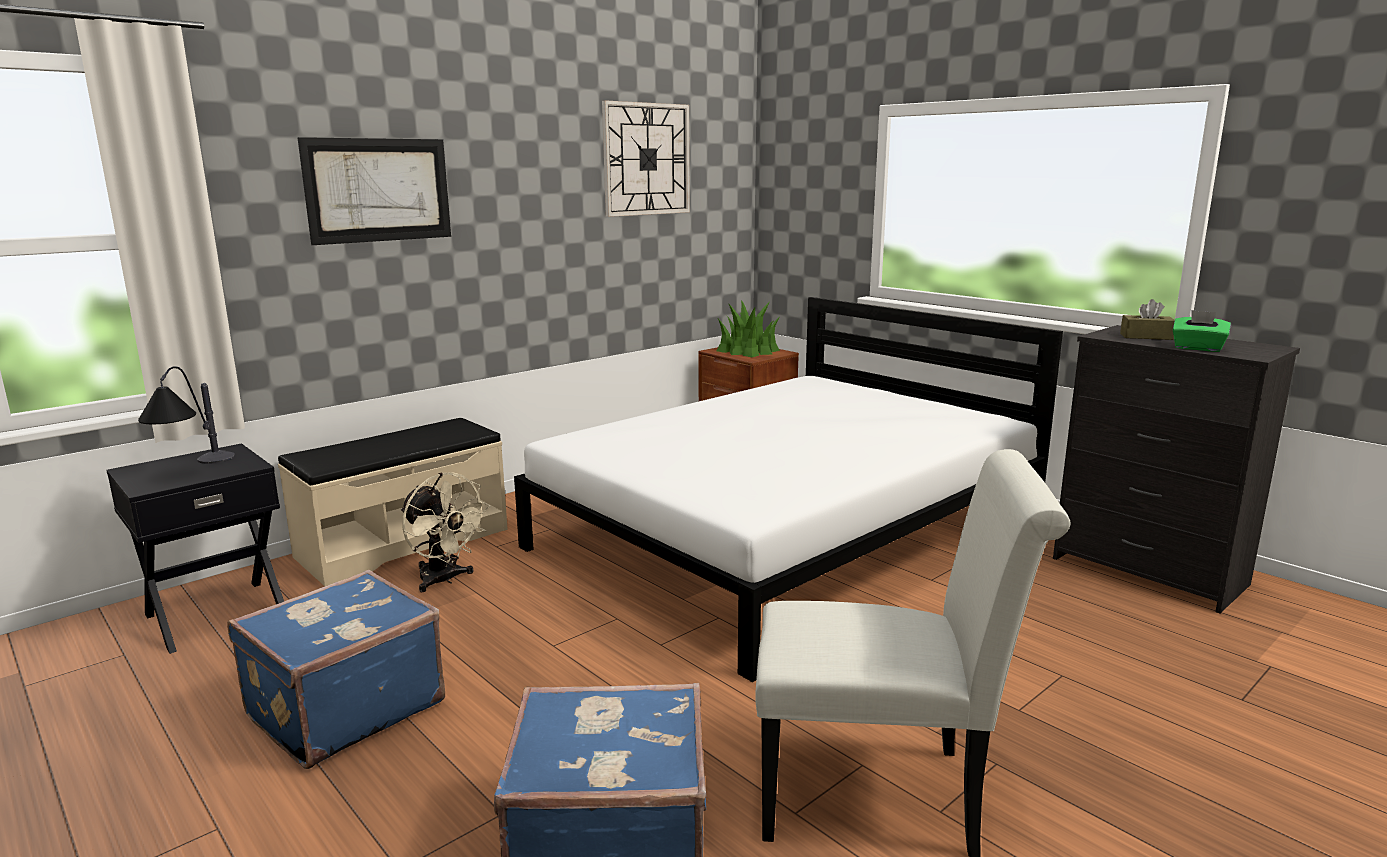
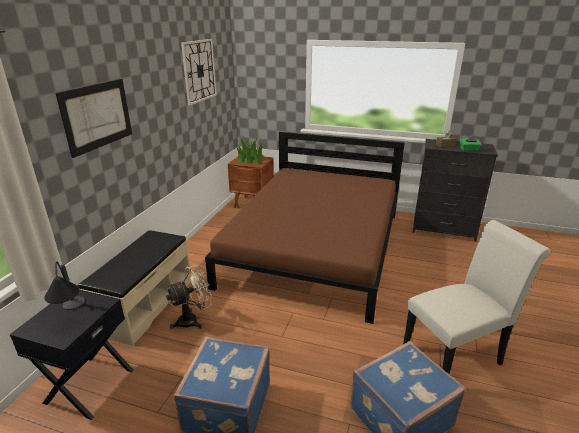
camera: 30 degrees left, 10 degrees up
(444, 580) = (193, 320): beige fan -> beige fan turned 45 degrees counterclockwise
(788, 535) = (316, 247): white bed -> brown bed

